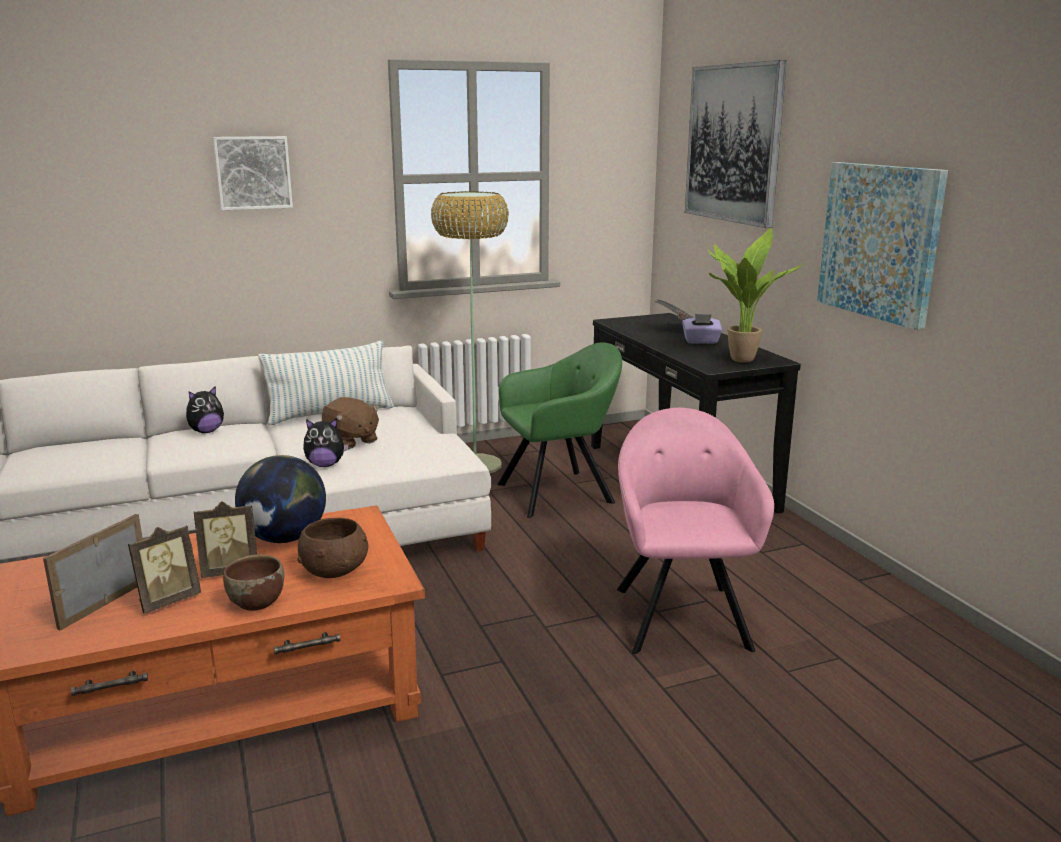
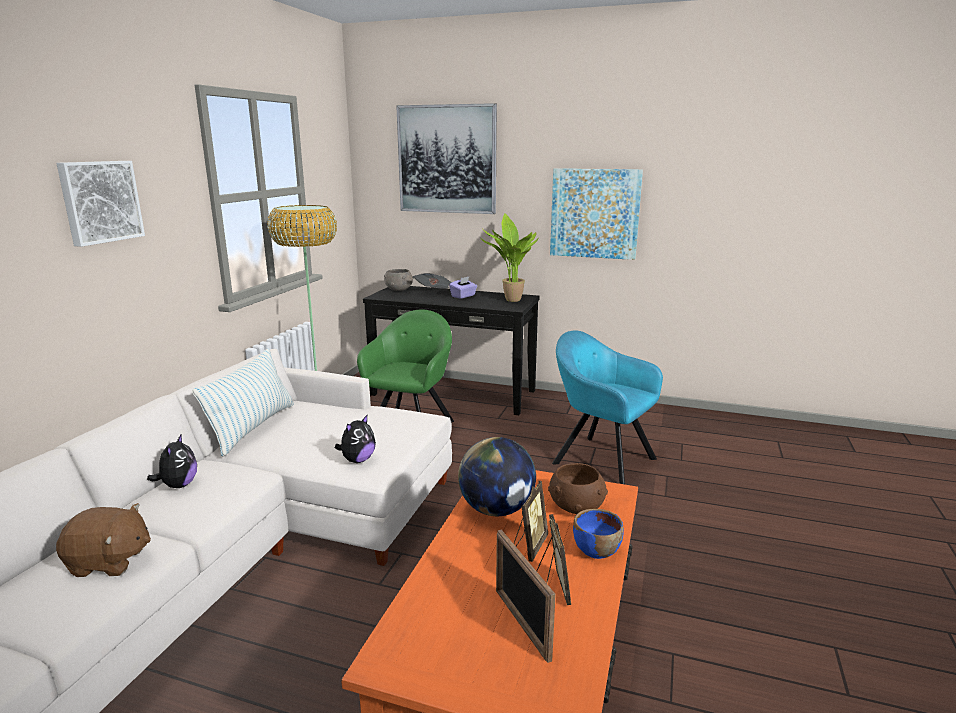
camera: 50 degrees left, 0 degrees up
(256, 602) = (596, 550): brown bowl -> blue bowl
(351, 441) = (334, 437): brown plush toy -> brown plush toy (109, 562)
(657, 319) = (399, 289): none -> grey bowl
(680, 614) = (600, 459): pink armchair -> turquoise armchair

